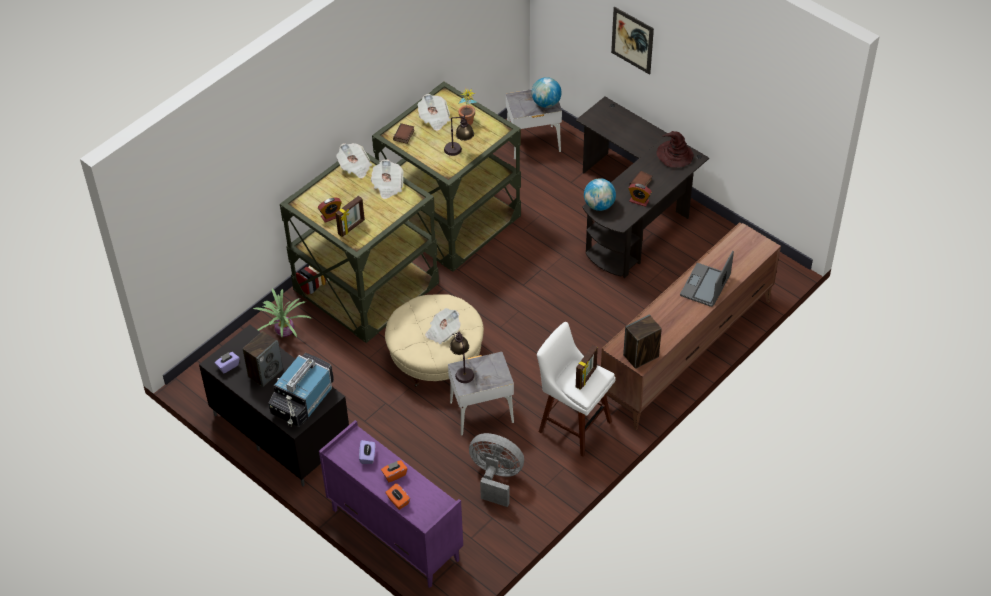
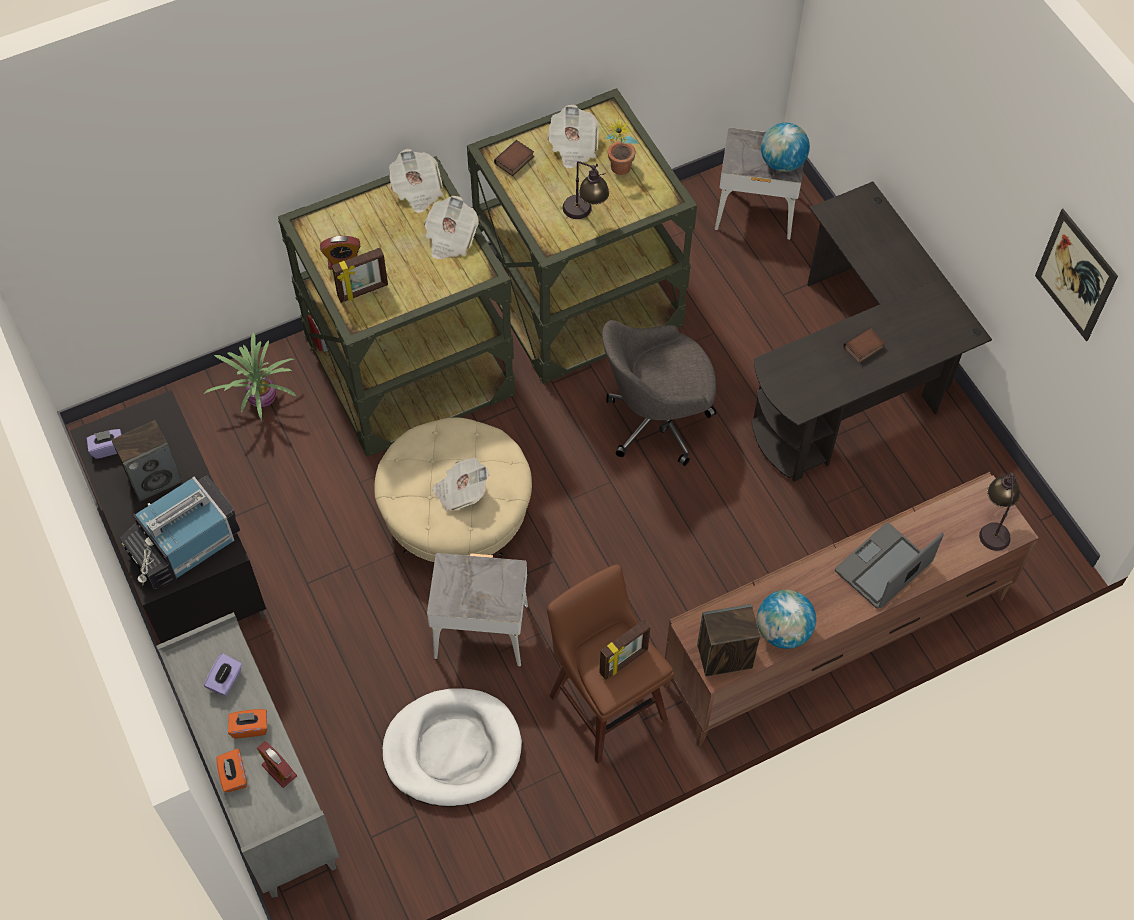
camera: 20 degrees right, 10 degrees up
(394, 534) = (264, 788): purple cabinet -> grey cabinet
(462, 370) = (452, 571): table lamp -> table lamp (993, 526)
(496, 478) = (452, 749): grey fan -> white dog bed
(530, 271) = (656, 422): none -> grey office chair
(573, 425) = (606, 704): white stool -> brown stool
(599, 205) = (780, 365): globe -> globe (783, 631)
(632, 40) = (927, 114): picture -> picture (1075, 275)
(639, 201) = (846, 378): alarm clock -> alarm clock (279, 770)
(674, 155) = (937, 317): brown hat -> none

